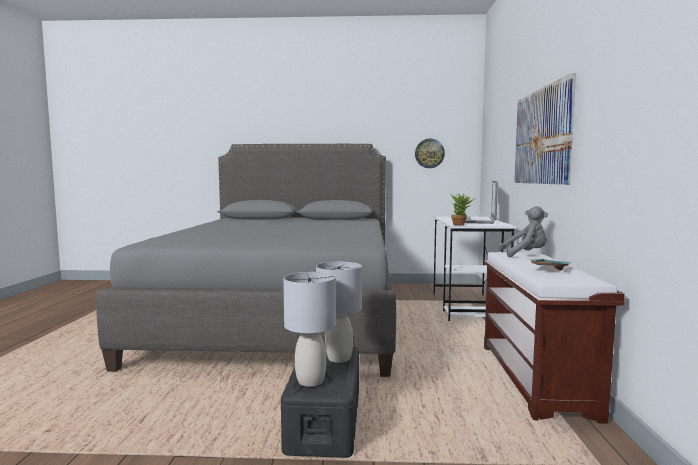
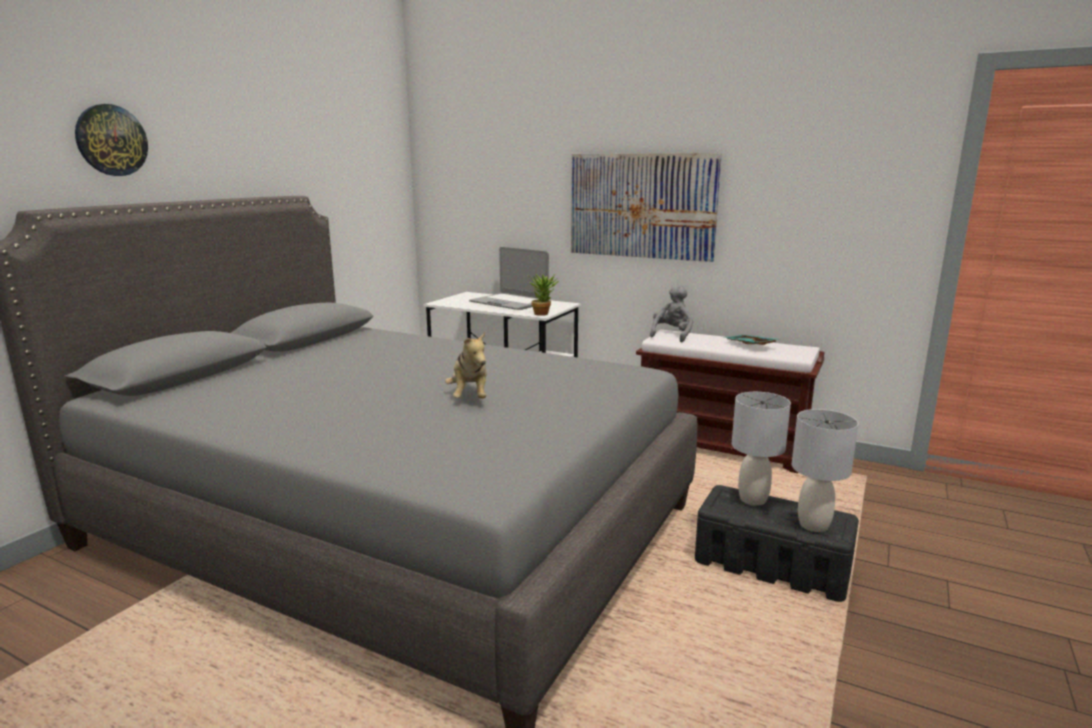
camera: 65 degrees left, 10 degrees up
(270, 234) = (470, 397): none -> plush toy
(429, 153) = (364, 206): wall clock -> wall clock (111, 140)

